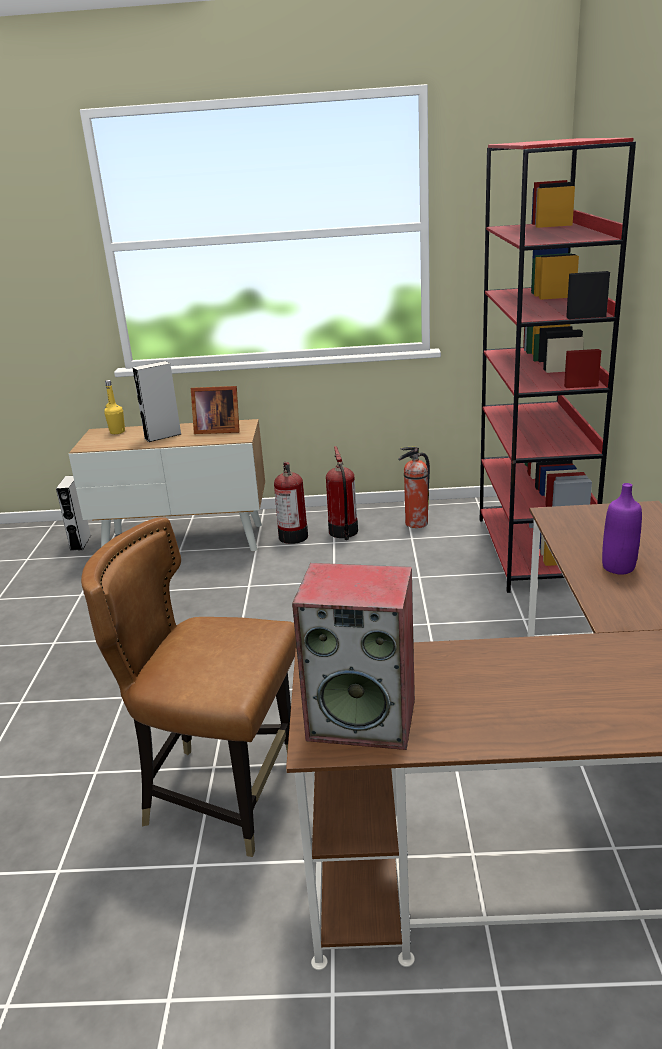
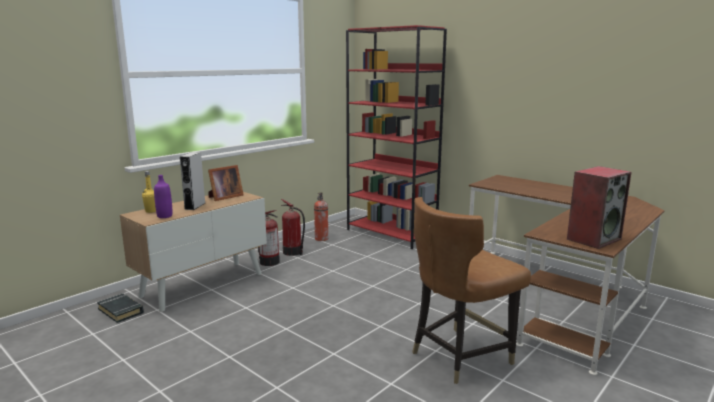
camera: 50 degrees left, 10 degrees down
(80, 543) = (121, 311): grey speaker -> black book
(618, 567) = (537, 190): purple bottle -> purple bottle (164, 216)

